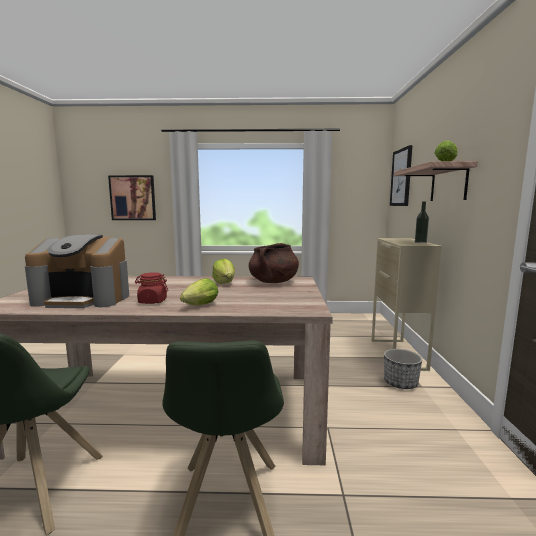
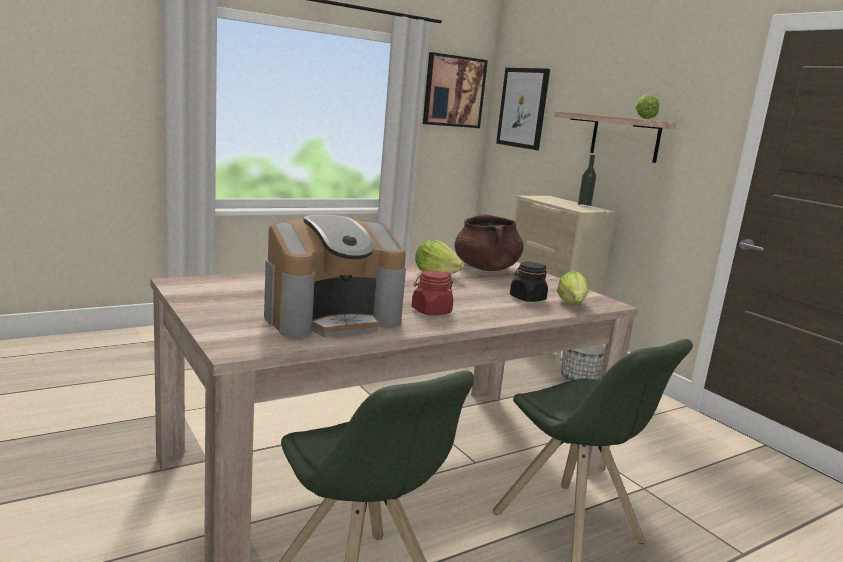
camera: 35 degrees left, 5 degrees up
(133, 198) = (65, 99): picture -> picture (454, 91)
(199, 306) = (498, 311): lettuce -> lettuce (572, 305)
(248, 301) = (527, 298): none -> black jar

